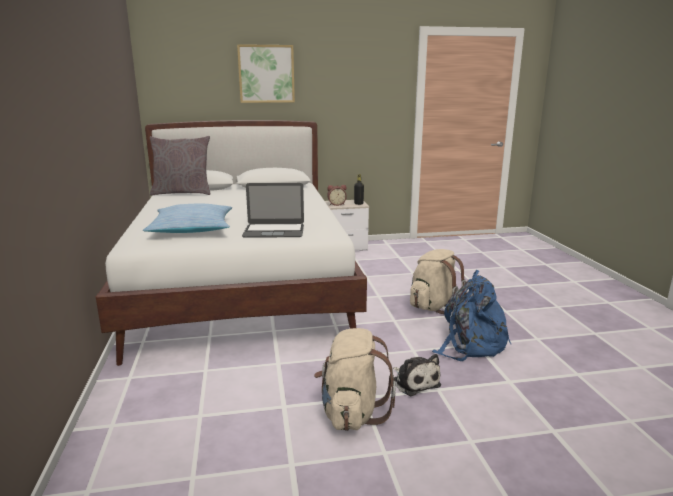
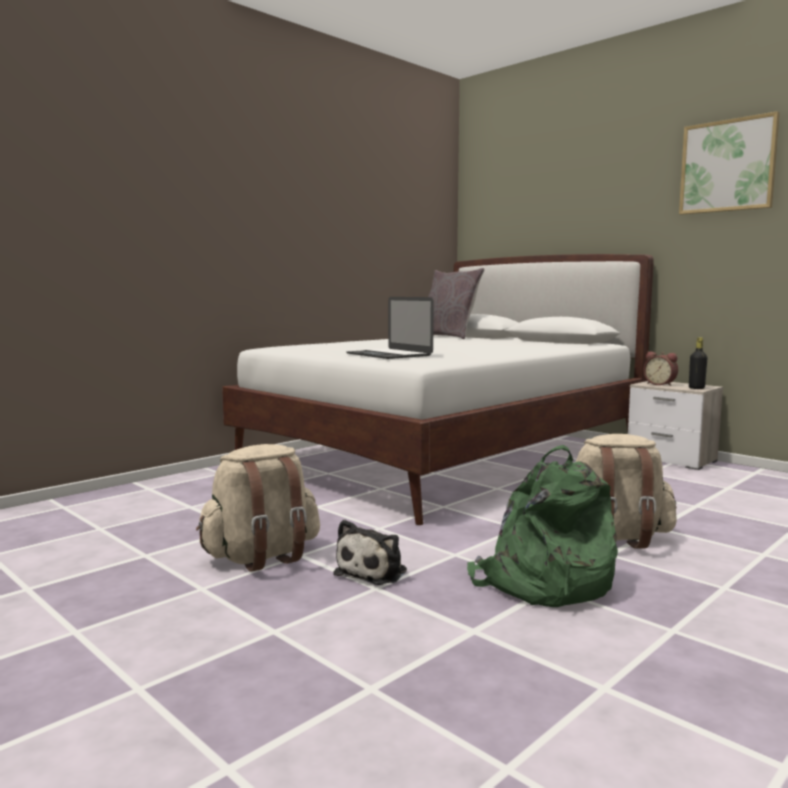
camera: 55 degrees right, 10 degrees down
(192, 229) = (339, 346): pillow -> none
(266, 74) = (591, 191): picture -> picture (727, 166)
(470, 344) = (543, 583): blue backpack -> green backpack

